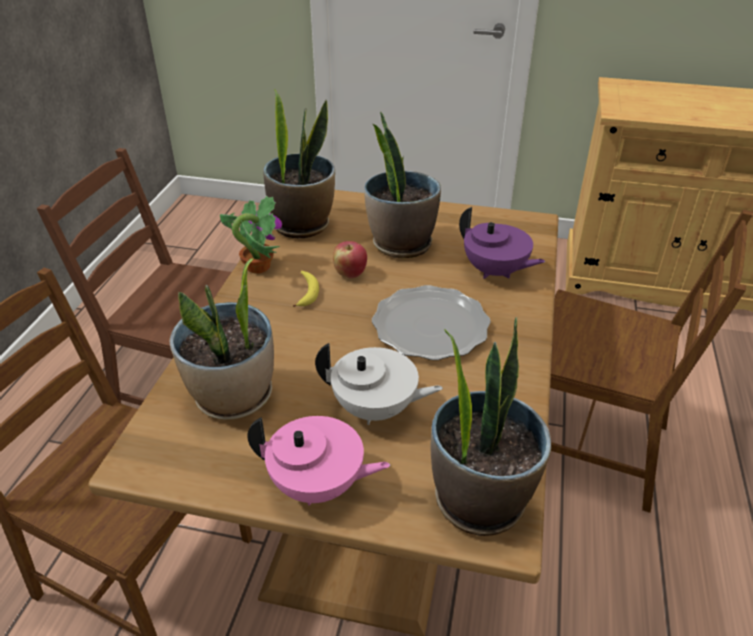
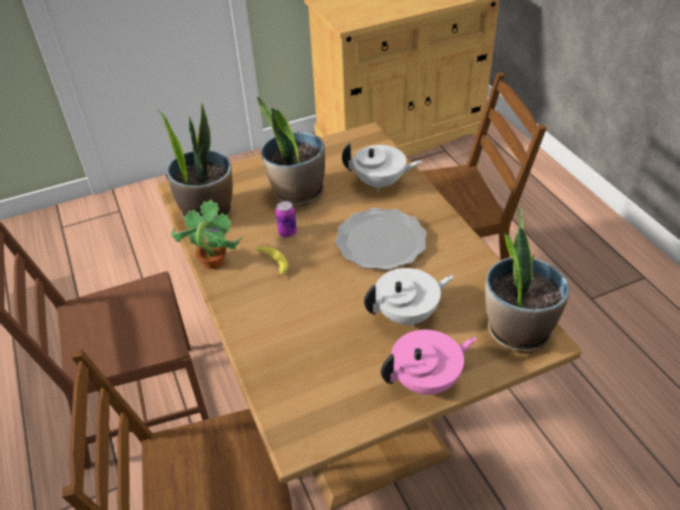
camera: 35 degrees left, 5 degrees up
(234, 397) = (310, 361): potted plant -> none
(350, 274) = (287, 232): apple -> can
(495, 272) = (380, 183): purple teapot -> white teapot

